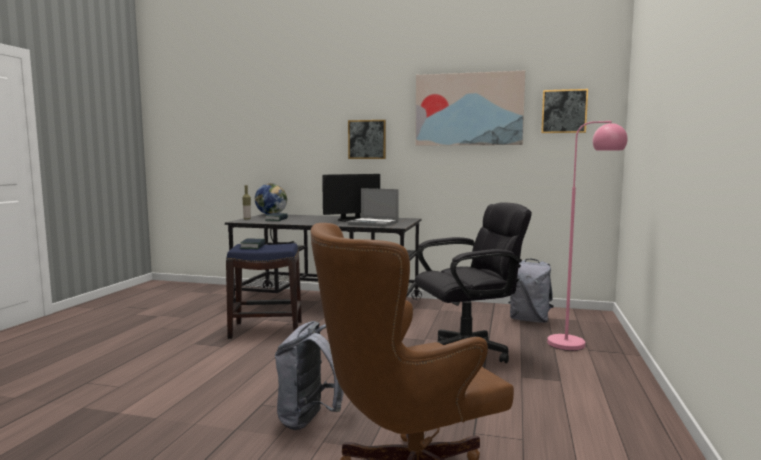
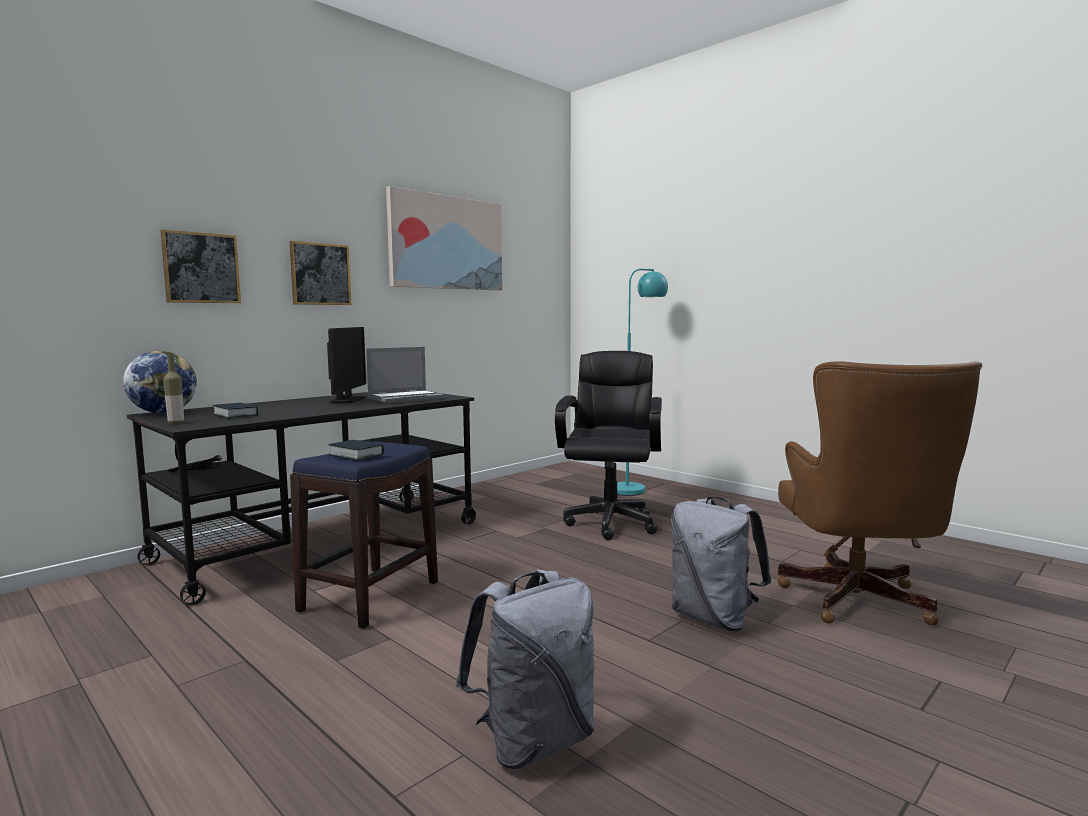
camera: 60 degrees left, 0 degrees up
(529, 320) = (551, 484): grey backpack -> grey backpack (533, 741)
(564, 111) = (529, 255): picture -> picture (201, 268)
(578, 346) = (635, 489): pink floor lamp -> turquoise floor lamp

